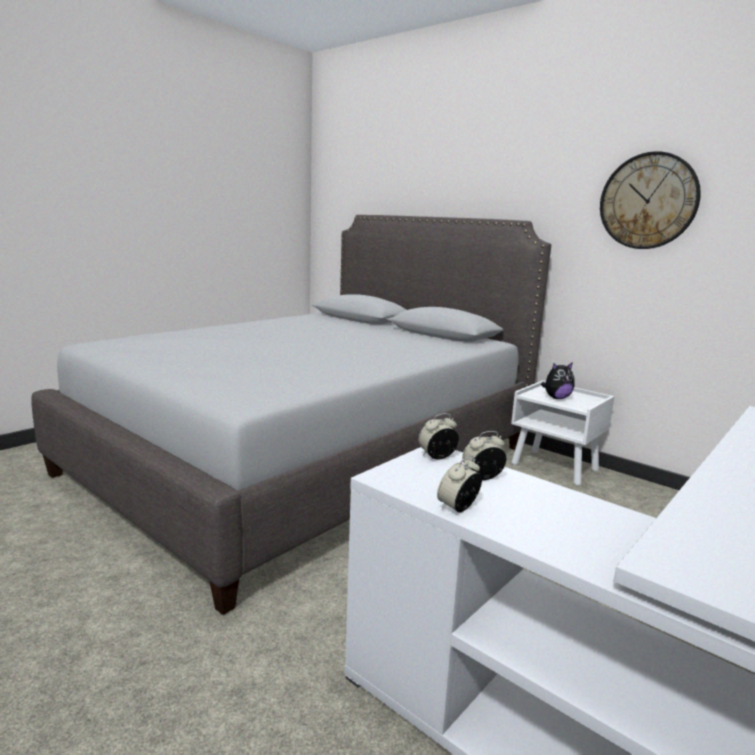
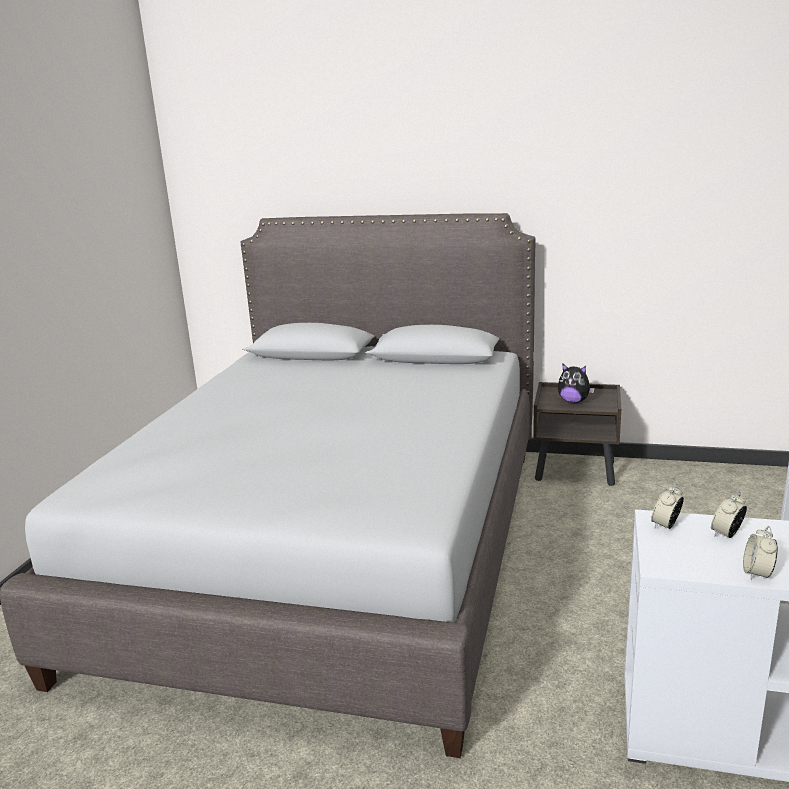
camera: 25 degrees left, 5 degrees up
(555, 467) = (576, 471): white nightstand -> brown nightstand
(556, 398) = (573, 401): plush toy -> plush toy turned 75 degrees clockwise
(648, 201) = (630, 184): wall clock -> none

